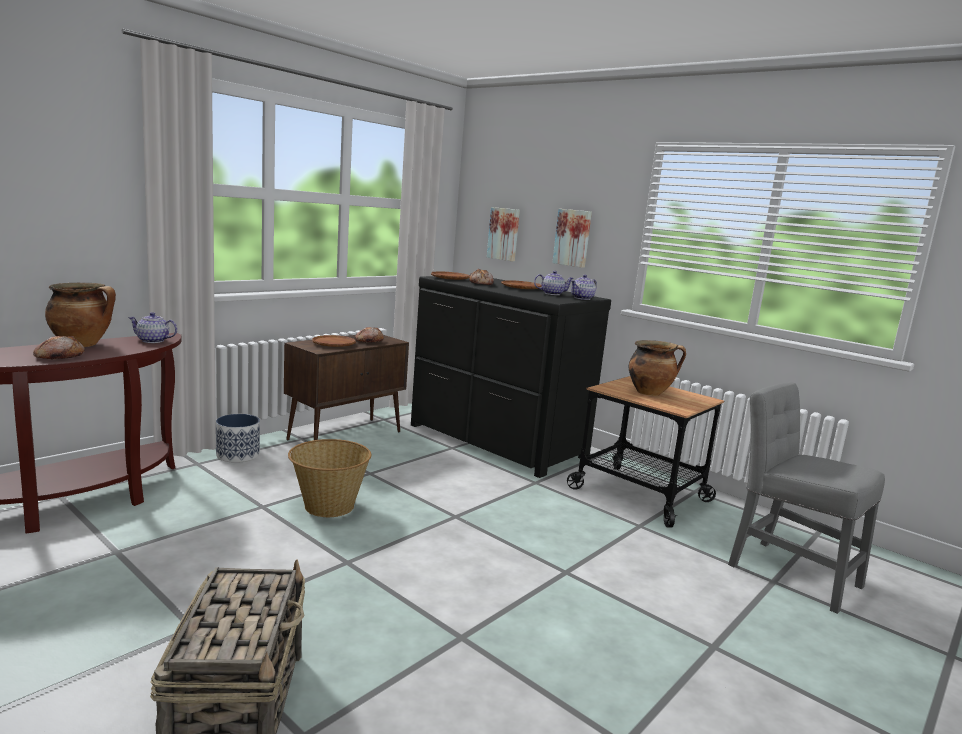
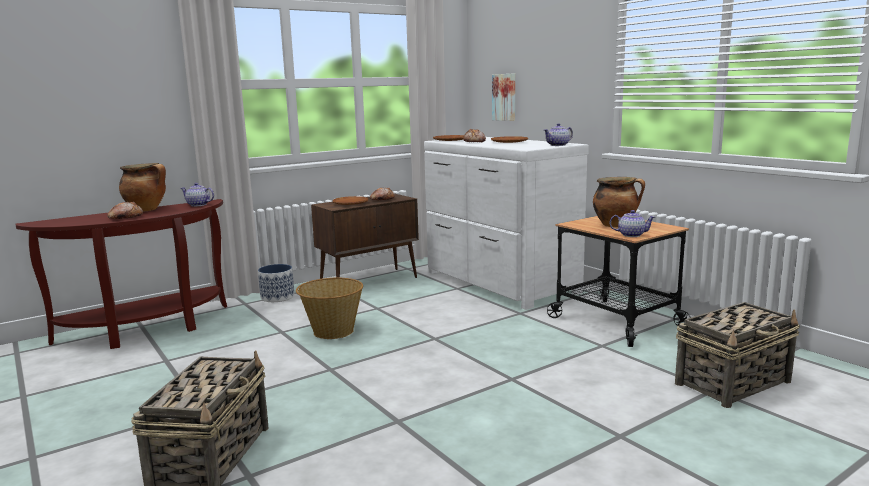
camera: 15 degrees right, 0 degrees up
(495, 441) = (499, 282): black dresser -> white dresser
(552, 294) = (532, 144): teapot -> teapot (631, 235)
(573, 238) = (559, 92): picture -> none
(788, 572) = (733, 382): grey chair -> basket

